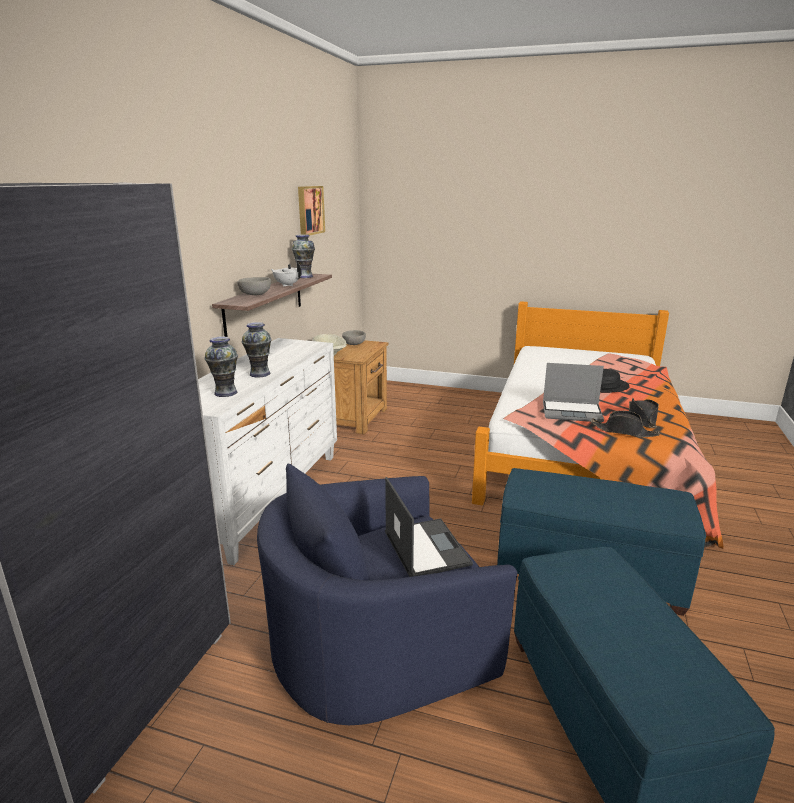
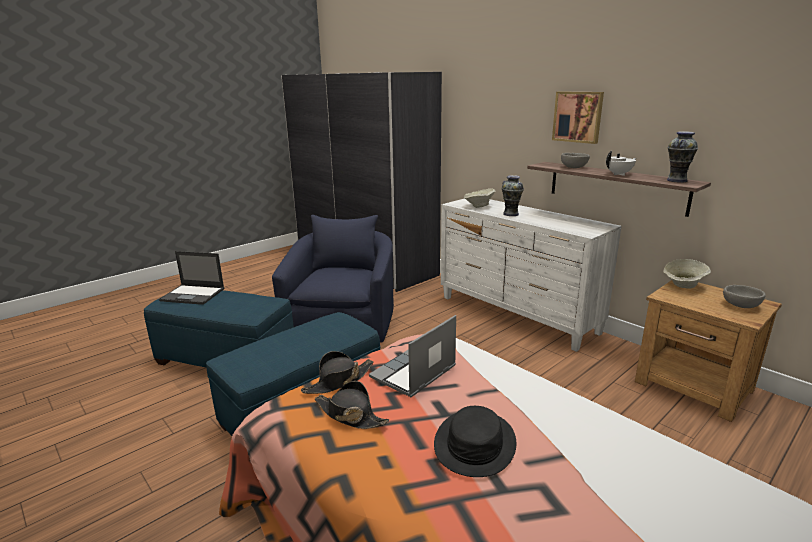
camera: 120 degrees right, 0 degrees up
(226, 393) = (478, 206): vase -> beige bowl
(309, 210) = (760, 107): picture -> picture (578, 117)
(425, 547) = (331, 279): laptop -> laptop (193, 294)

